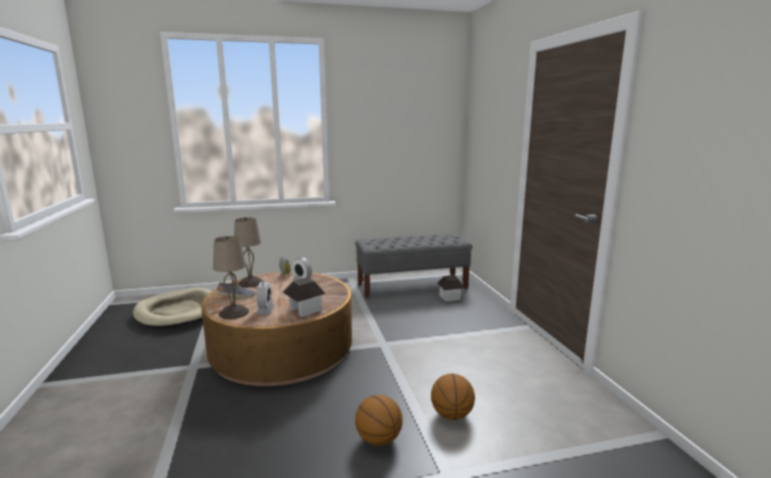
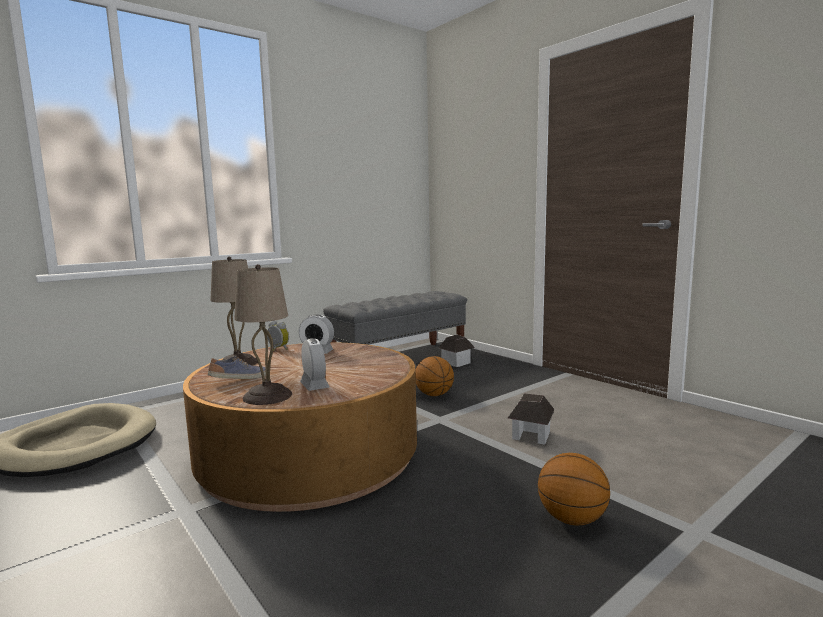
camera: 25 degrees left, 5 degrees down
(305, 309) = (371, 375): toy house -> toy house (531, 436)
(451, 415) = (612, 469): basketball -> basketball (434, 395)

